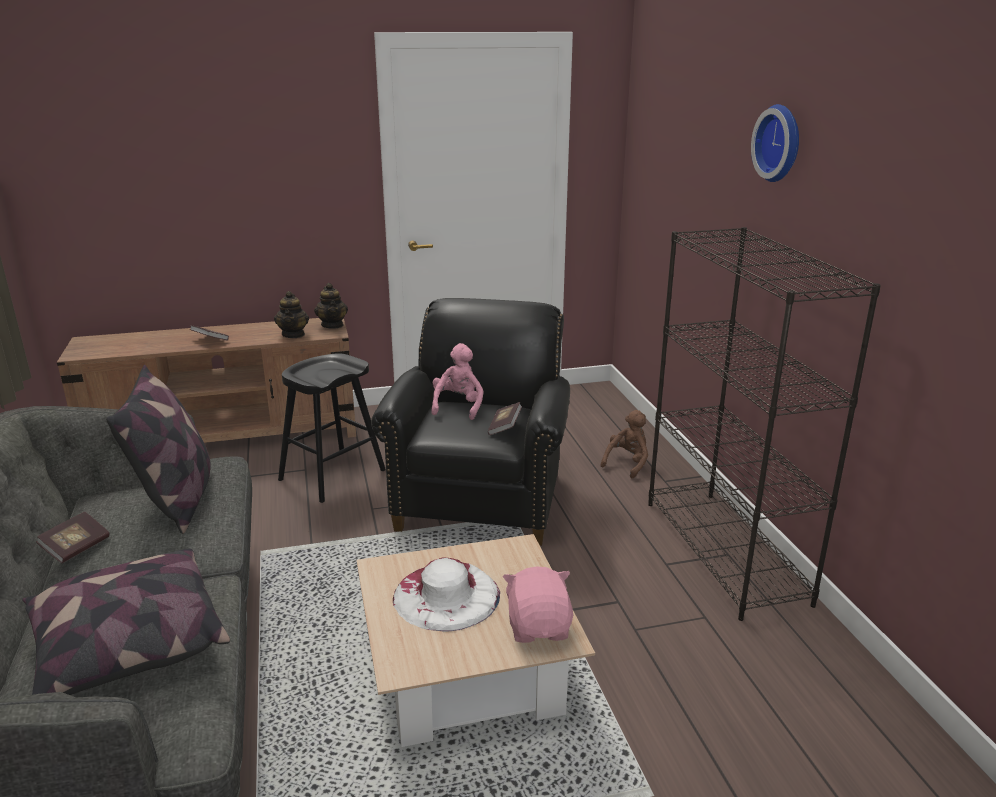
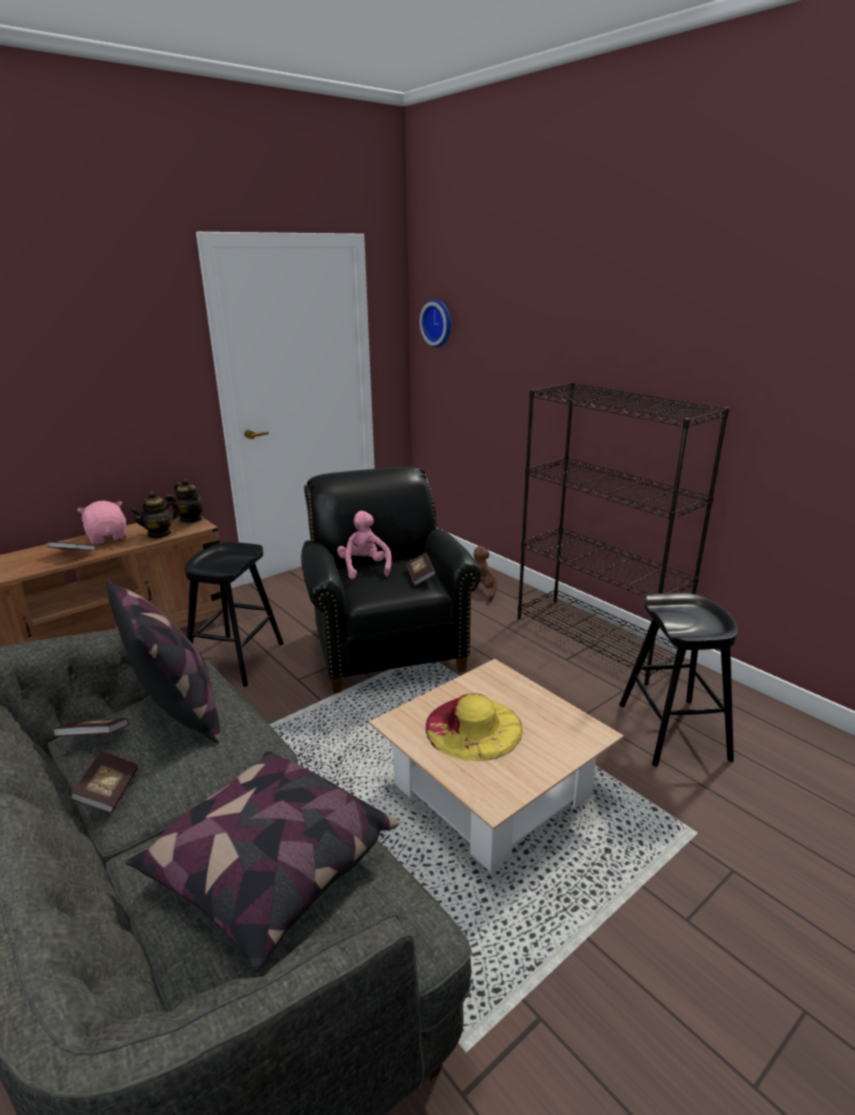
camera: 25 degrees left, 0 degrees up
(103, 502) = (94, 737): none -> book
(293, 334) = (159, 534): teapot -> teapot turned 75 degrees clockwise
(446, 595) = (473, 727): white hat -> yellow hat
(539, 627) = (567, 729): pink plush toy -> pink plush toy (108, 537)
(725, 680) = (672, 731): none -> black stool
(781, 143) = (602, 312): wall clock -> wall clock (438, 323)

